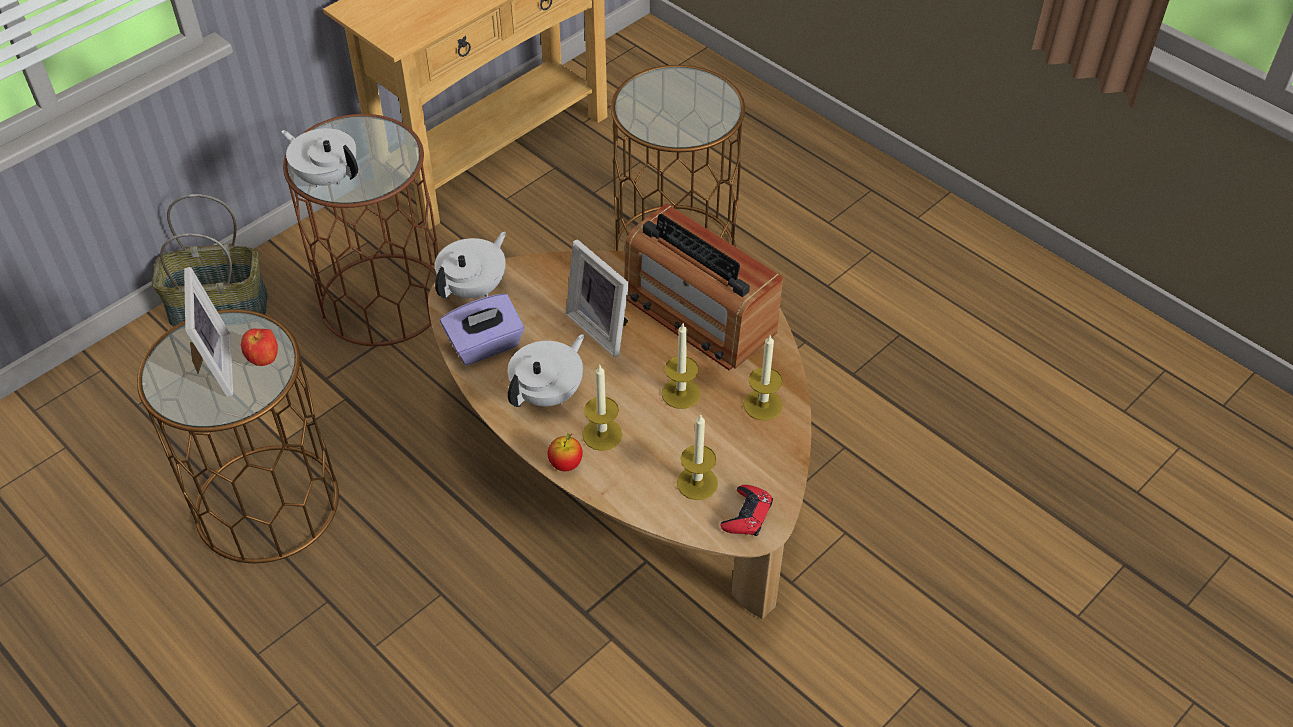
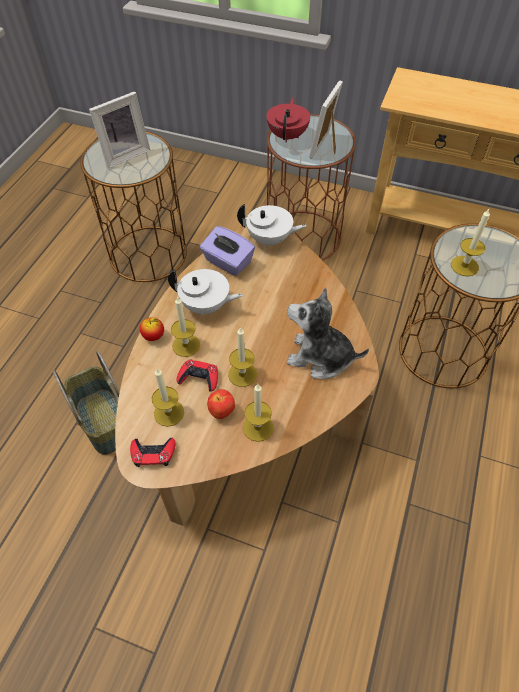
camera: 65 degrees right, 5 degrees up
(217, 309) = (255, 182): basket -> basket (103, 421)
(264, 360) = (139, 169): apple -> apple (222, 412)
(327, 177) = (288, 136): white teapot -> red teapot
(603, 327) = (276, 311): picture frame -> picture frame (327, 147)
(661, 437) = (199, 378): none -> red game controller
(677, 125) = (464, 266): none -> candle
(698, 314) = (320, 357): radio -> plush toy

